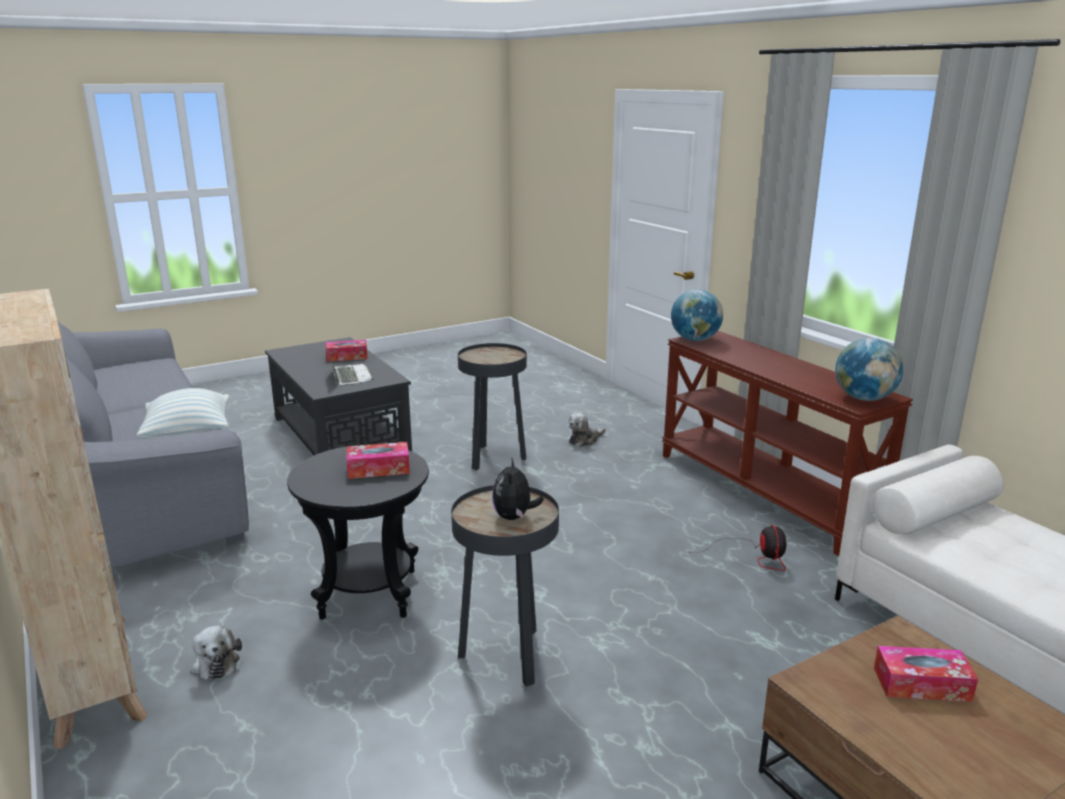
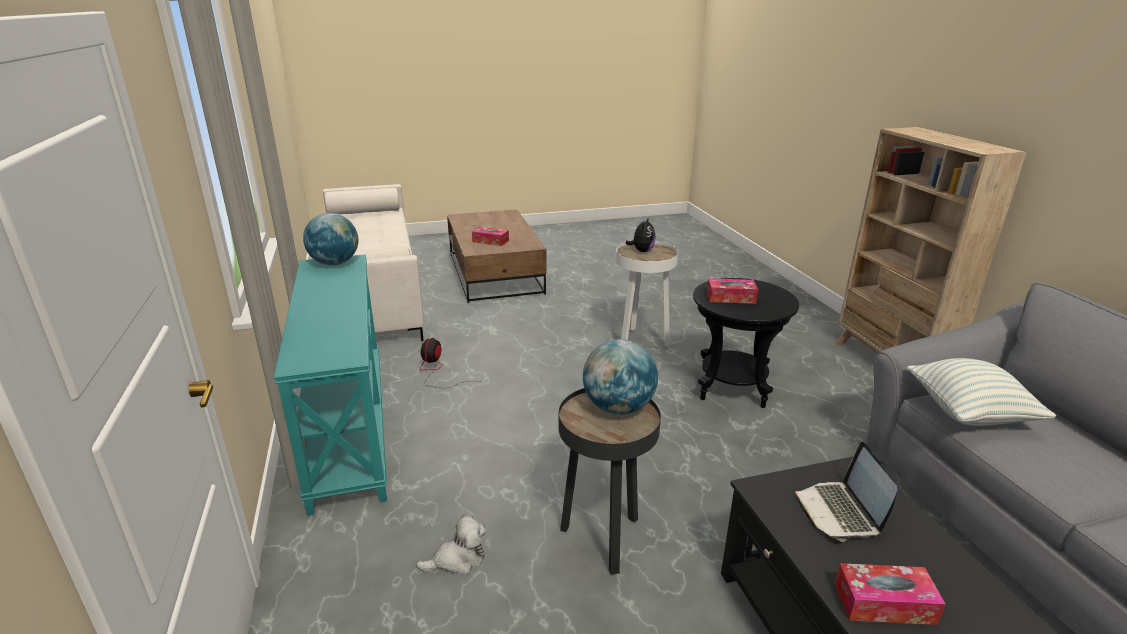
camera: 165 degrees left, 5 degrees up
(216, 662) = (817, 362): plush toy -> none
(506, 657) = (641, 341): black side table -> white side table
(695, 340) = (339, 356): globe -> globe (618, 408)
(765, 492) = (347, 426): brown console table -> turquoise console table

